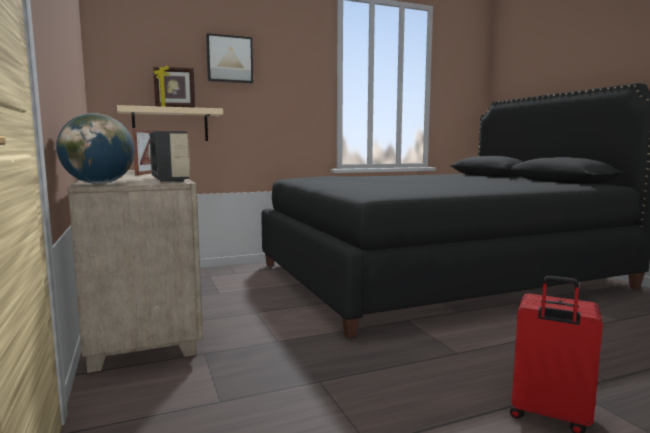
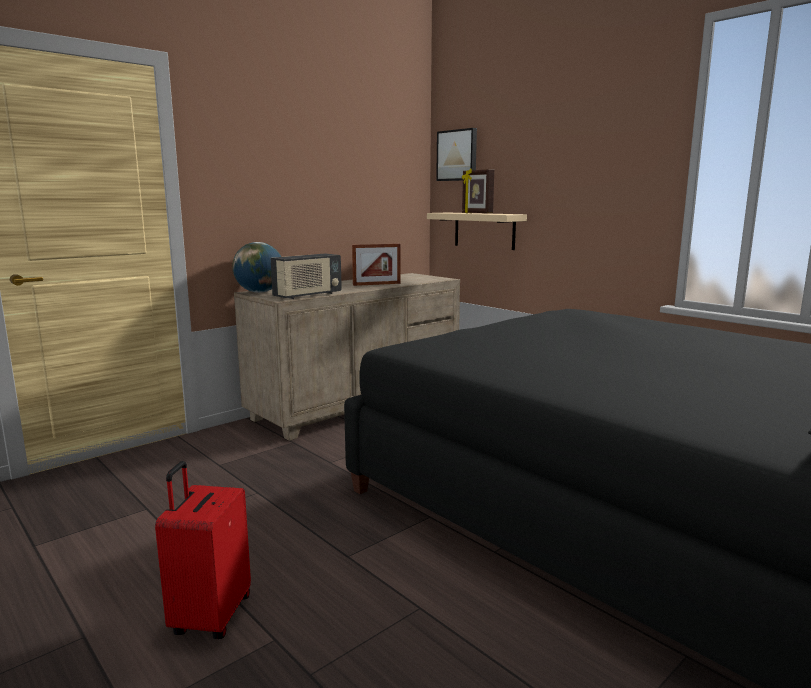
camera: 70 degrees right, 5 degrees up
(229, 59) = (543, 150): picture -> picture (457, 155)

